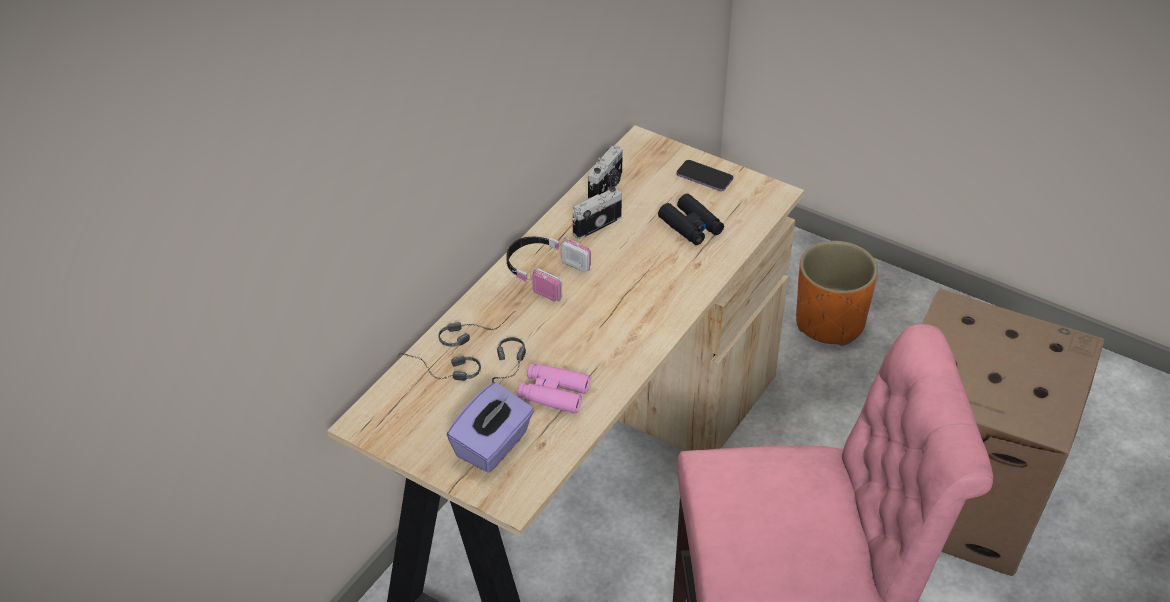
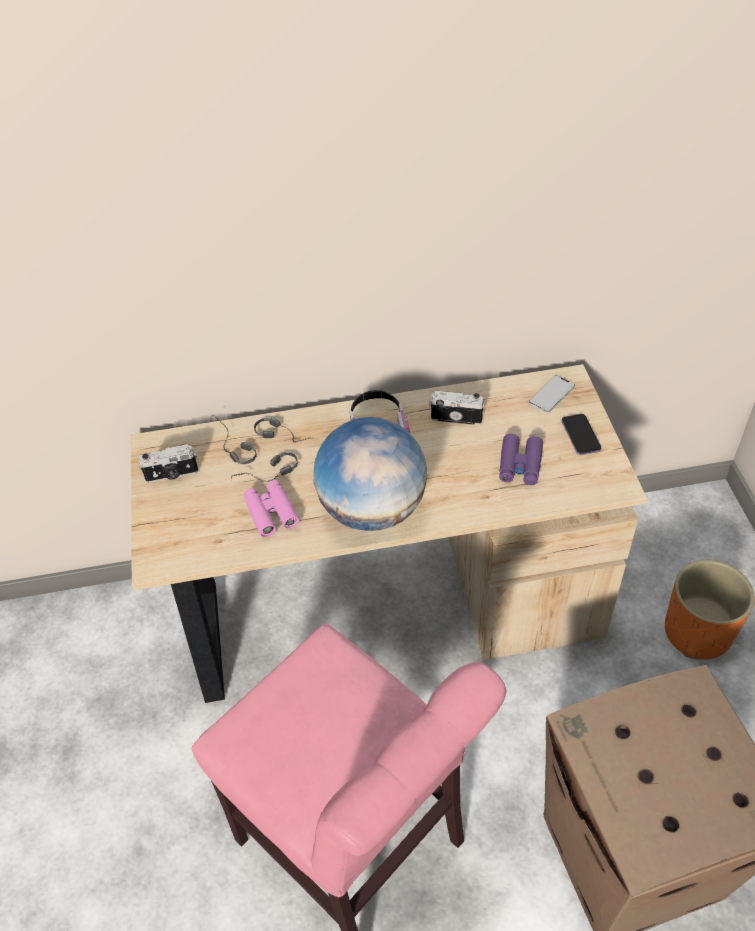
camera: 50 degrees right, 5 degrees up
(492, 445) = (193, 517): purple tissue box -> none
(607, 186) = (501, 395): camera -> camera (172, 475)
(629, 332) = (373, 509): none -> globe
(643, 162) = (551, 395): none -> phone
(691, 226) = (520, 465): black binoculars -> purple binoculars

